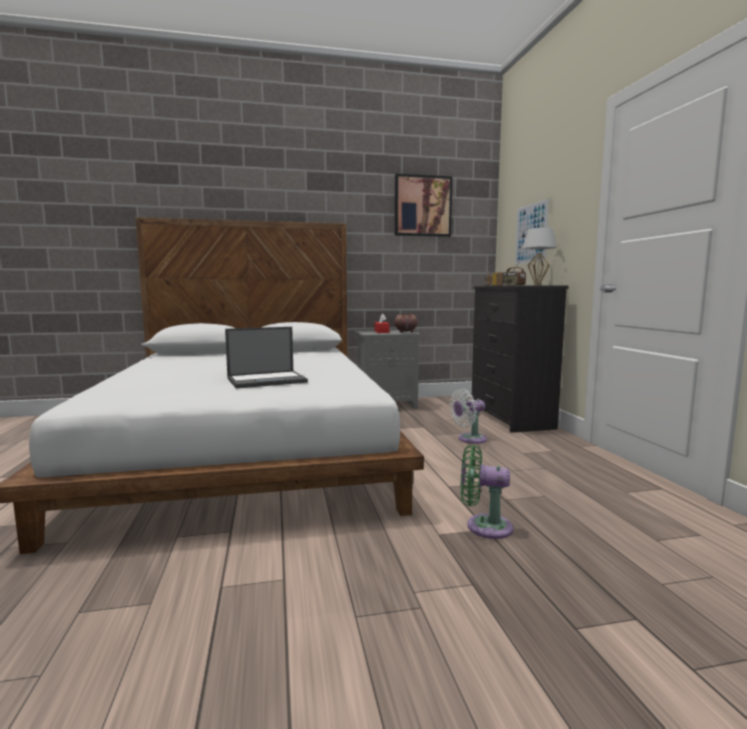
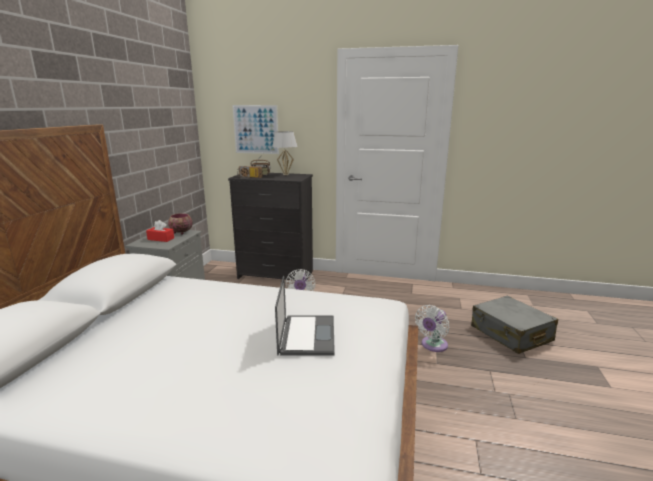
camera: 65 degrees left, 10 degrees up
(422, 206) = (150, 98): picture -> none
(484, 526) = (432, 345): green fan -> white fan
(651, 606) = (510, 334): none -> grey suitcase

